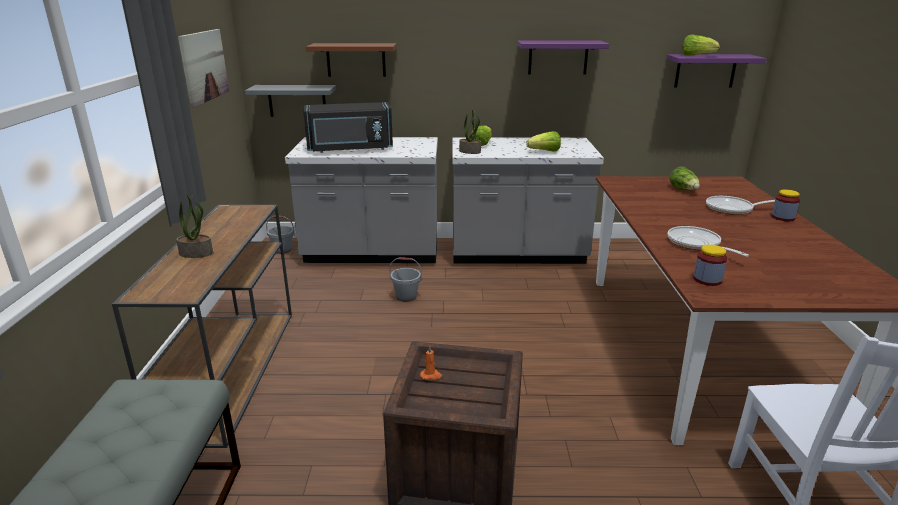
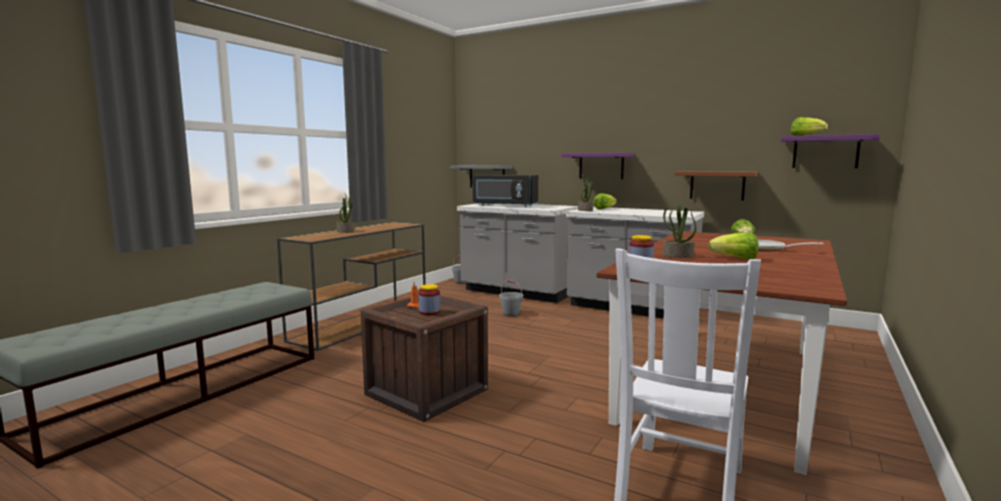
camera: 30 degrees right, 15 degrees down
(204, 66) = (417, 143): picture -> none
(356, 60) = (526, 147): brown shelf -> brown shelf (717, 185)
(545, 151) = (646, 213): lettuce -> lettuce (735, 258)
(558, 57) = (678, 142): purple shelf -> purple shelf (601, 166)
(696, 244) = (677, 256): frying pan -> potted plant
(783, 217) = (808, 256): jar -> jar (429, 312)

